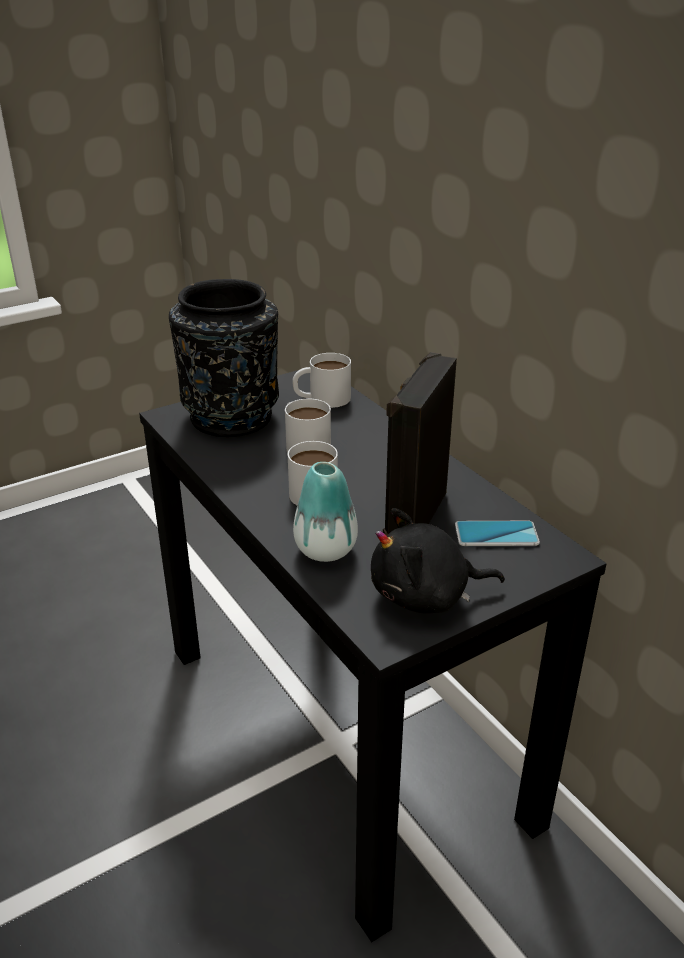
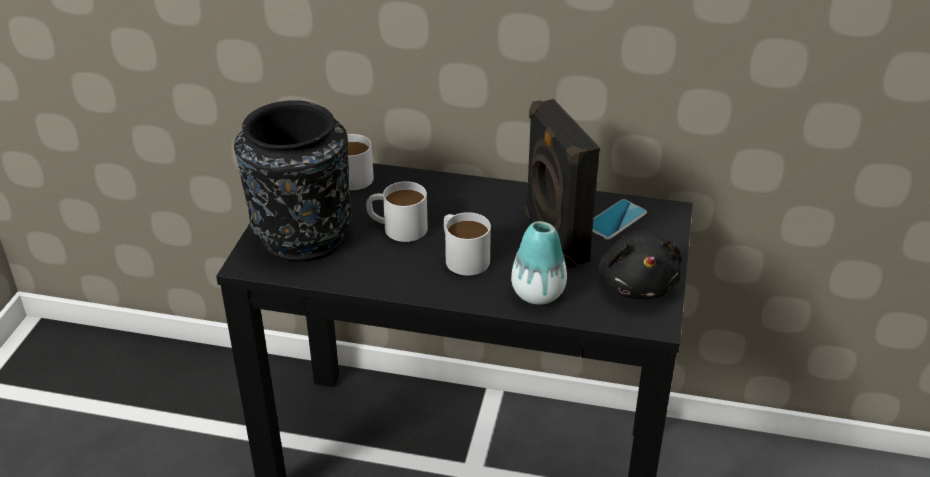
camera: 45 degrees left, 5 degrees up
(426, 596) = (637, 284): black plush toy -> black plush toy turned 45 degrees counterclockwise

